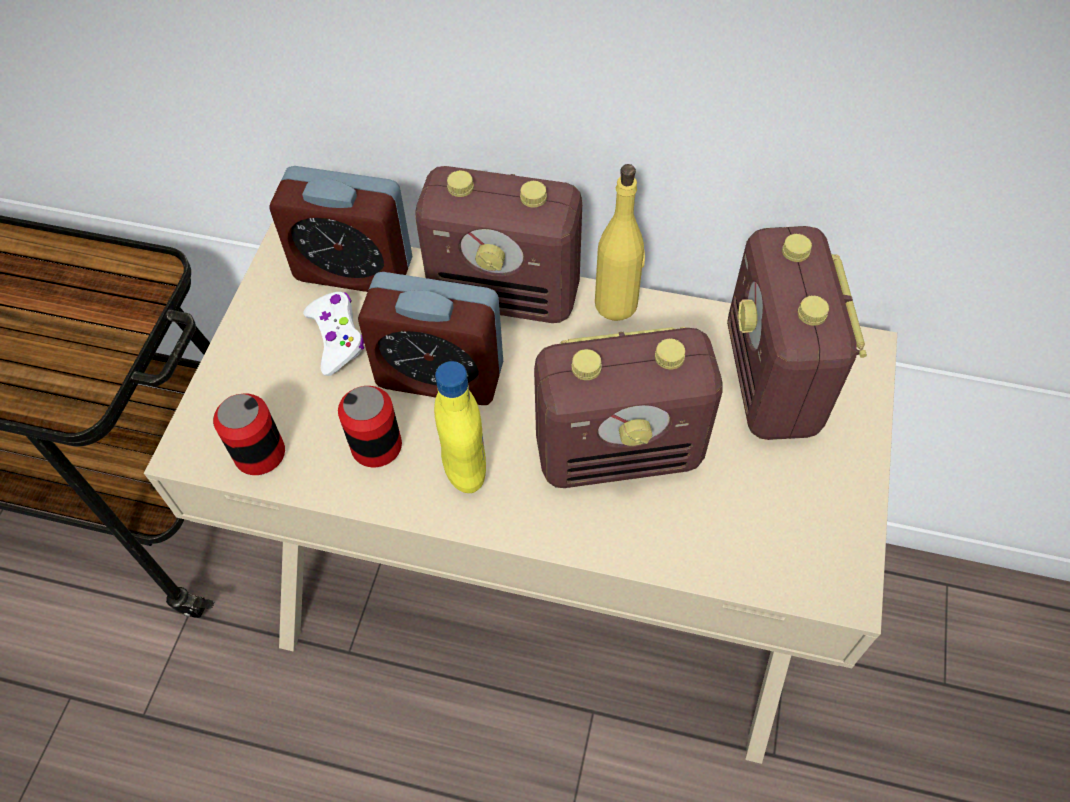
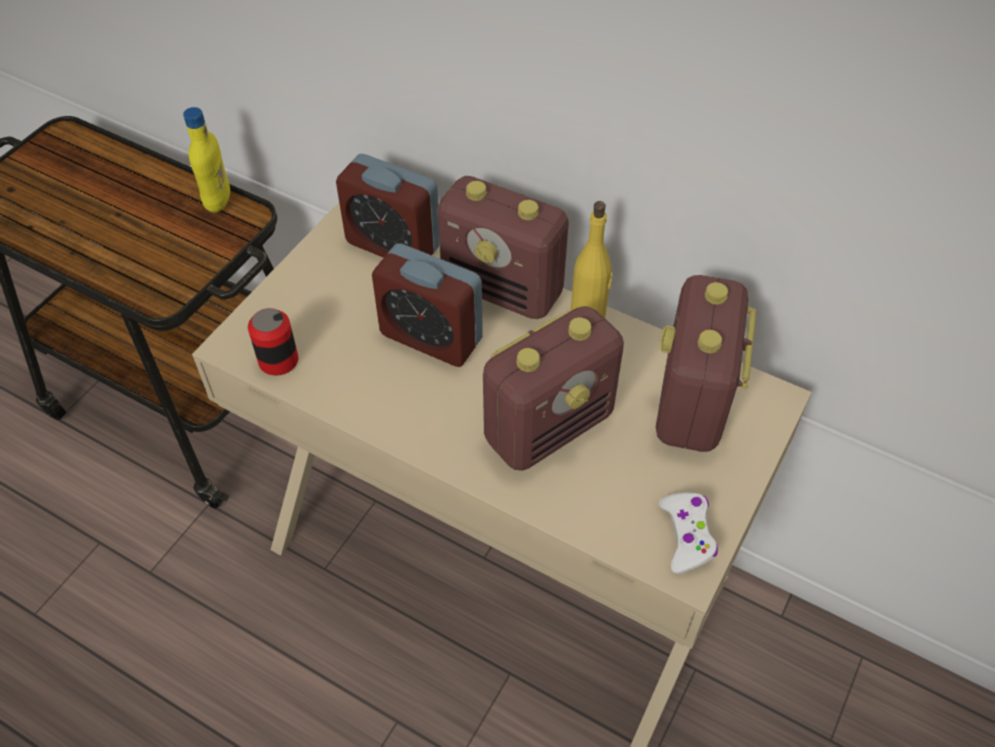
camera: 15 degrees right, 5 degrees down
(337, 337) = (363, 291): white game controller -> white game controller (687, 536)
(376, 446) = (365, 376): can -> none
(465, 469) = (426, 409): yellow bottle -> yellow bottle (218, 201)
(620, 451) = (549, 426): radio -> radio turned 45 degrees counterclockwise

